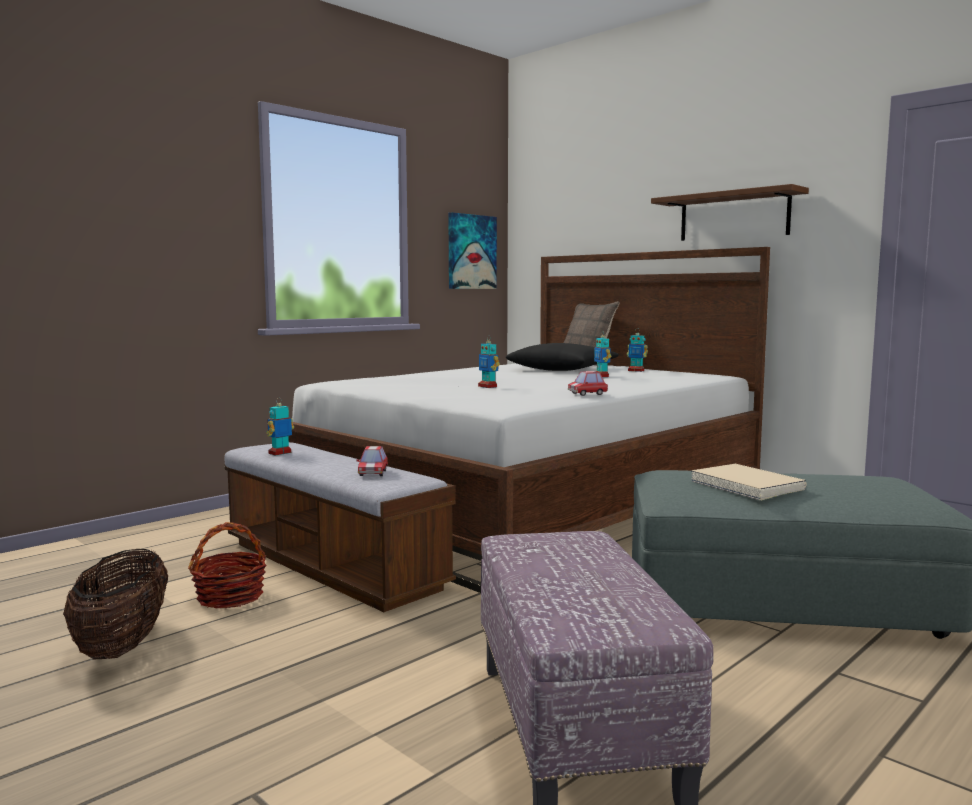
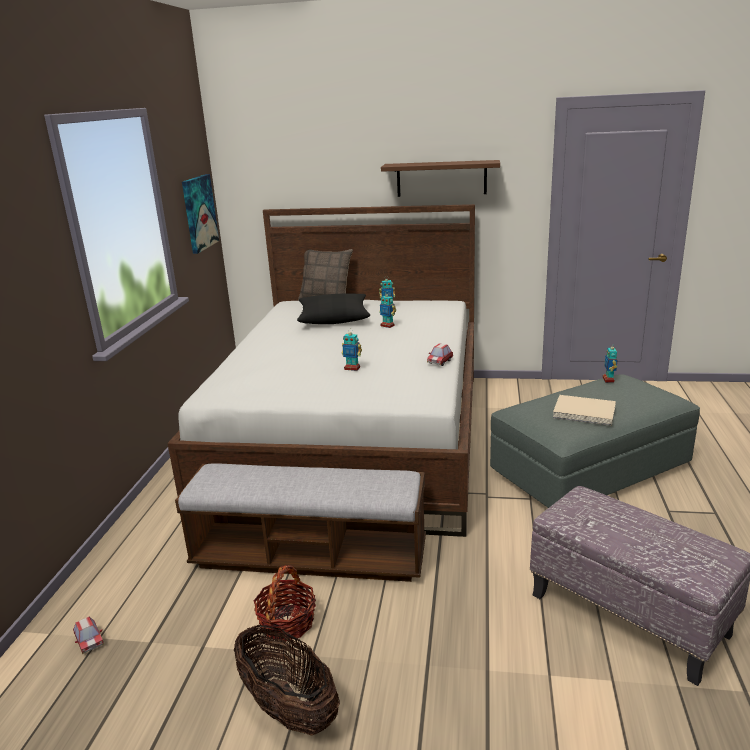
camera: 35 degrees left, 15 degrees up
(280, 453) = (245, 485): toy robot -> toy robot (608, 380)
(373, 473) = (366, 484): toy car -> toy car (89, 641)

